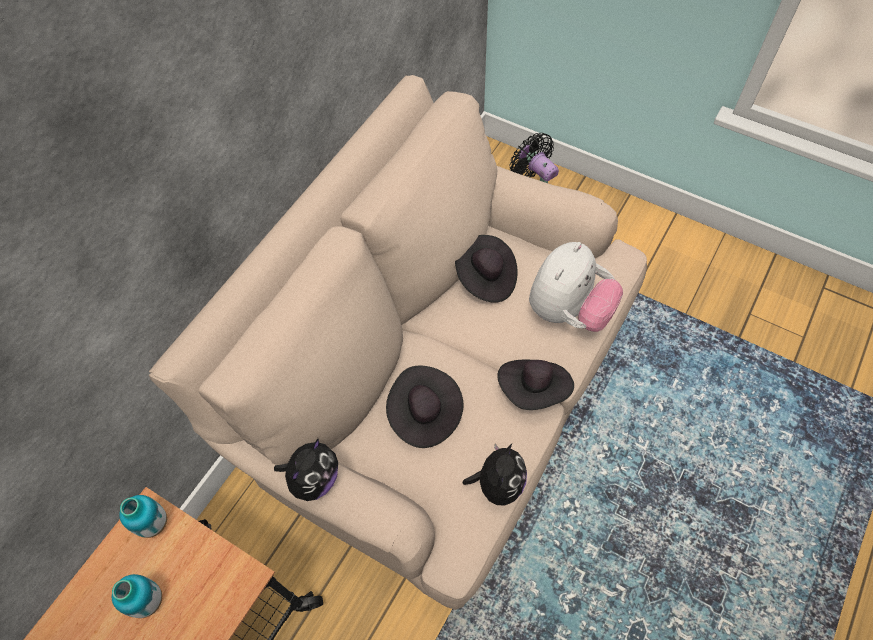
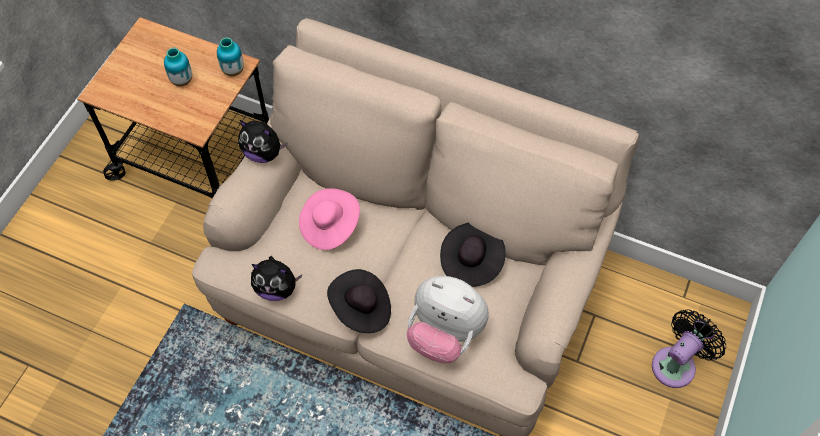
camera: 80 degrees right, 0 degrees up
(424, 414) = (329, 226): black hat -> pink hat

